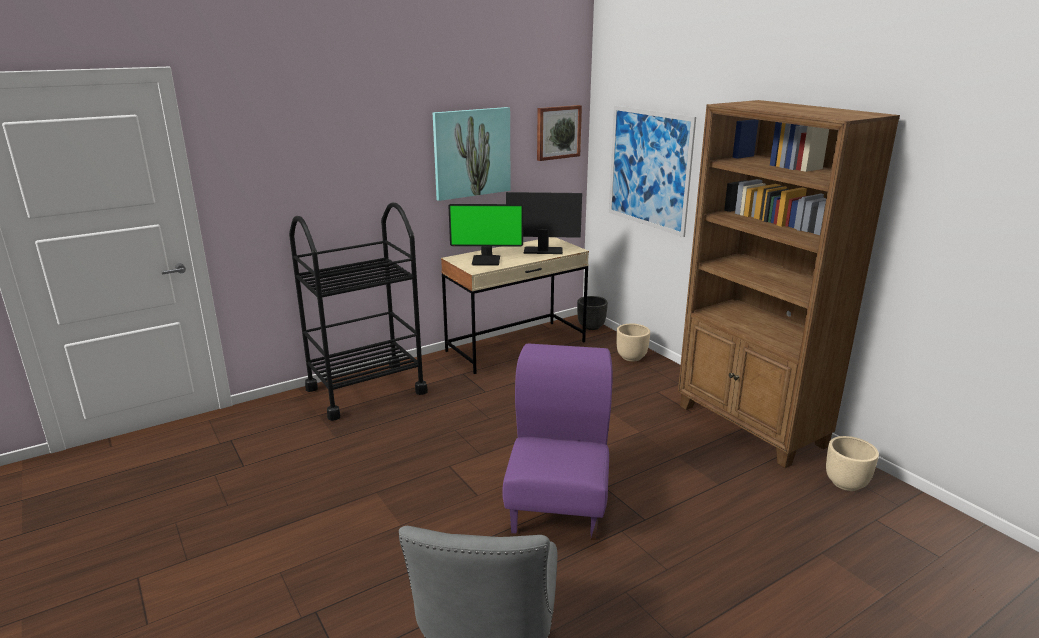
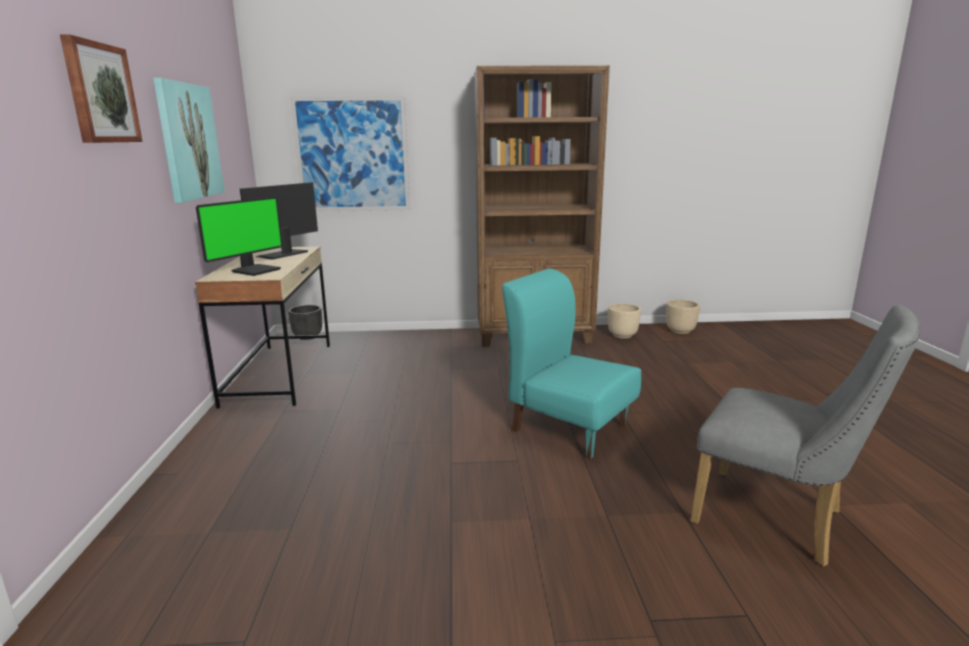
camera: 60 degrees left, 5 degrees down
(366, 390) = (211, 479): black cart -> none
(558, 132) = (236, 127): picture -> picture (100, 93)
(558, 505) = (568, 427): purple chair -> turquoise chair
(632, 357) = (386, 339): beige planter -> beige planter (680, 331)

